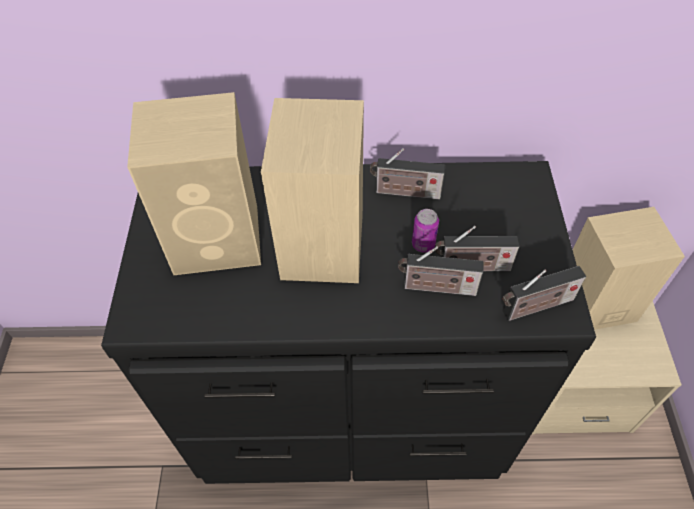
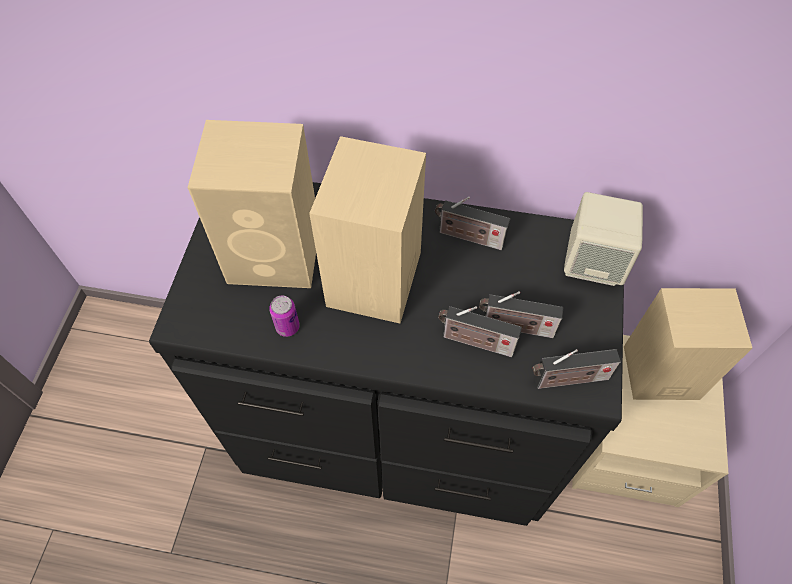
camera: 10 degrees right, 5 degrees up
(423, 244) = (473, 295): can -> can (287, 327)
(528, 196) = (593, 262): none -> beige speaker

